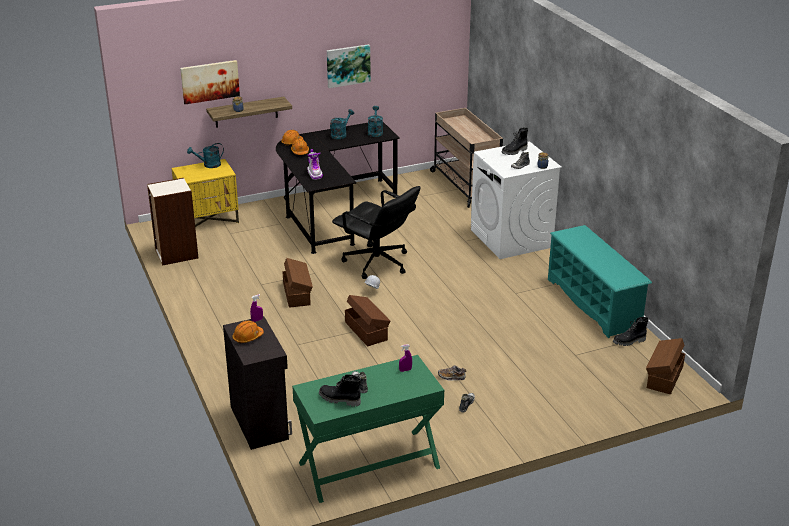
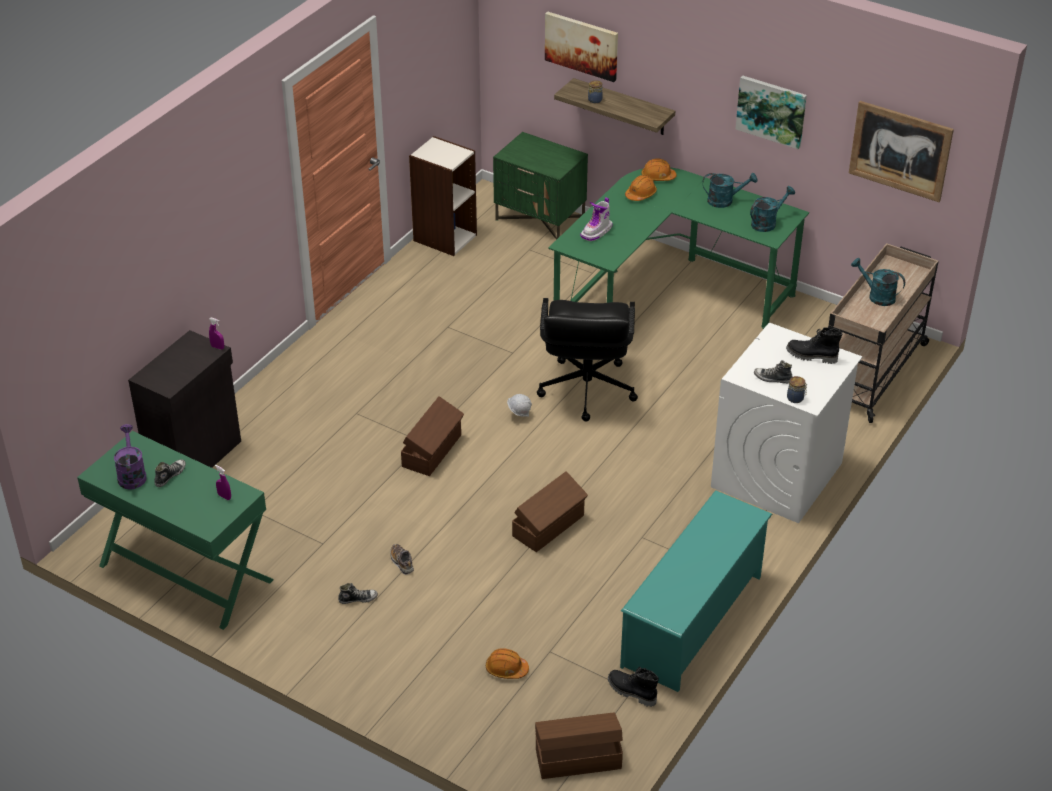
camera: 55 degrees right, 10 degrees up
(208, 219) = (540, 219): yellow nightstand -> green nightstand
(209, 165) = (558, 151): turquoise watering can -> turquoise watering can (877, 296)
(248, 337) = (180, 357): orange hard hat -> orange hard hat (506, 669)
(297, 293) = (456, 362): brown storage box -> brown storage box (549, 526)
(331, 211) = (667, 295): black desk -> green desk
(339, 400) = (131, 474): black boot -> purple watering can
(428, 53) = (900, 150): none -> picture

